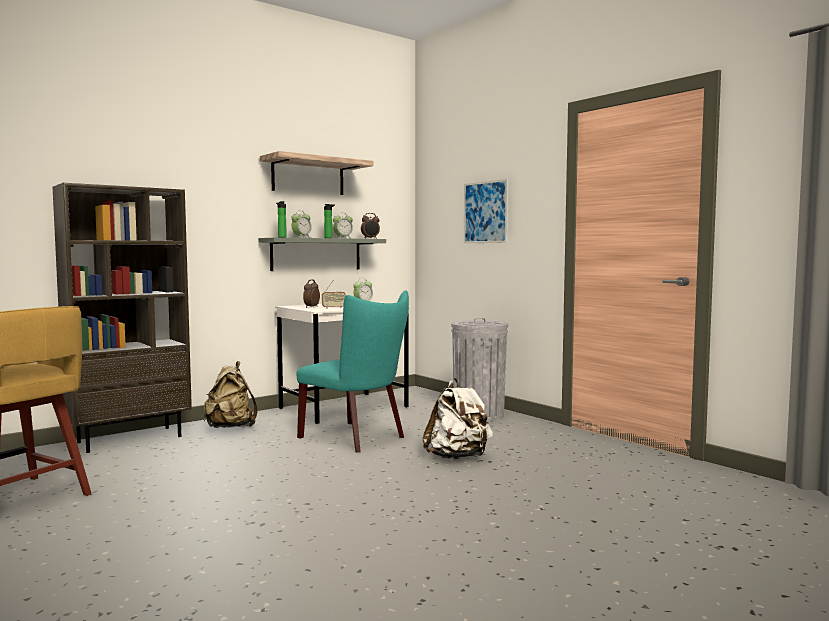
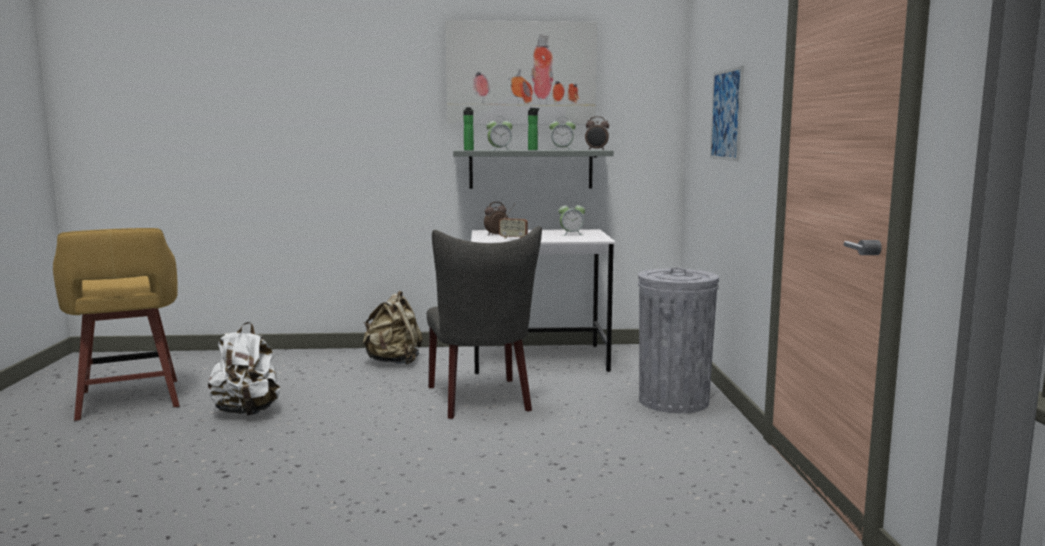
camera: 35 degrees right, 5 degrees up
(130, 439) = (299, 357): brown bookcase -> none
(308, 176) = (521, 73): shelf -> picture
(357, 438) = (482, 400): turquoise chair -> grey chair
(458, 457) = (537, 452): white backpack -> white backpack (247, 412)

